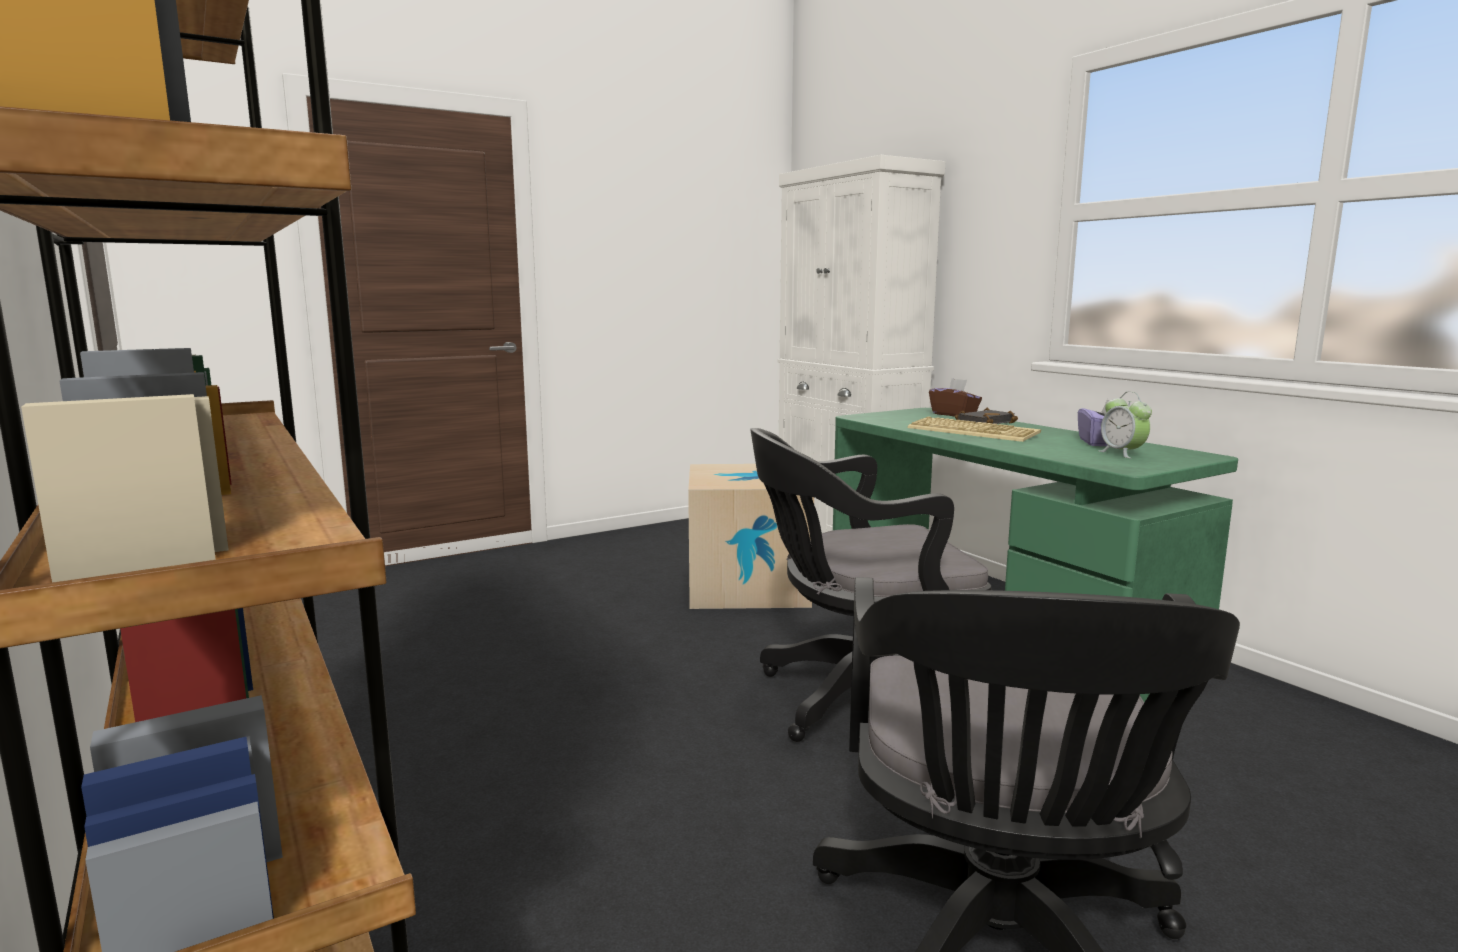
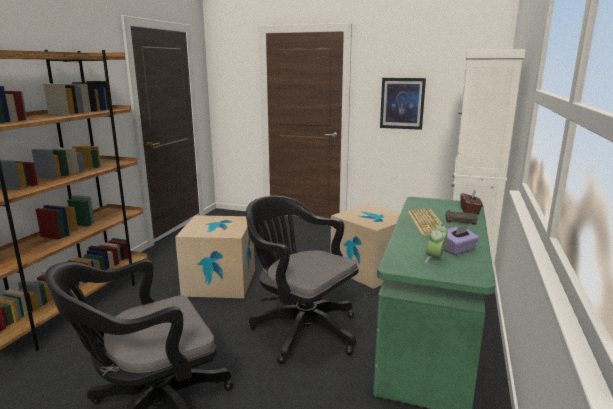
camera: 50 degrees right, 5 degrees up
(549, 713) = (220, 282): none -> cardboard box
(638, 273) = (402, 103): none -> picture

